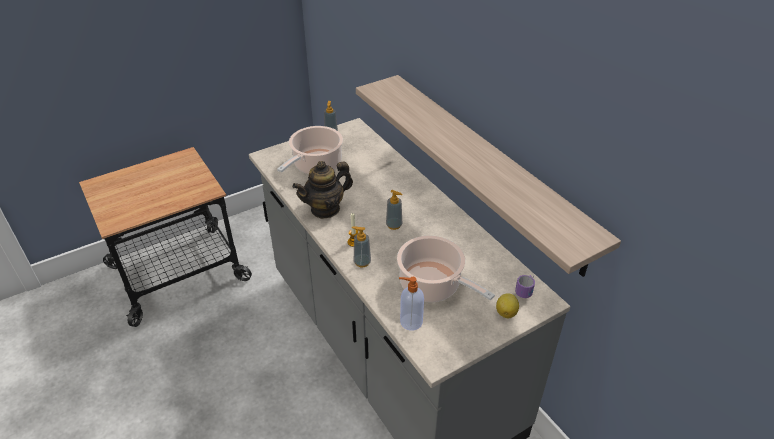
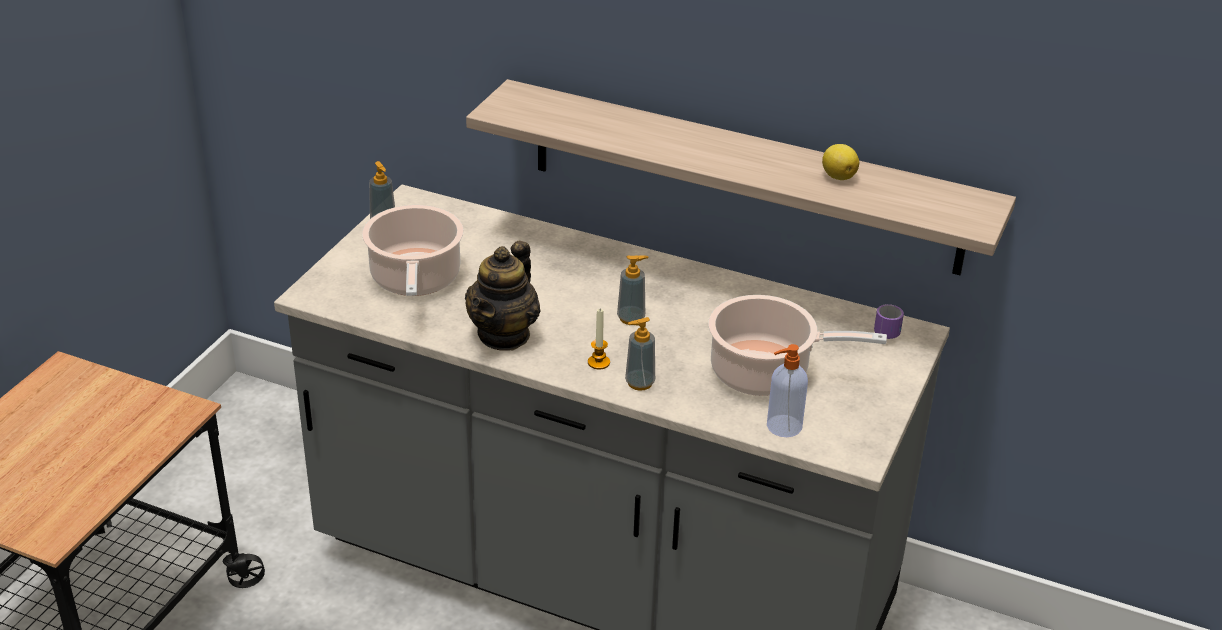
camera: 35 degrees left, 5 degrees down
(506, 312) = (886, 365): lemon -> lemon (838, 176)

